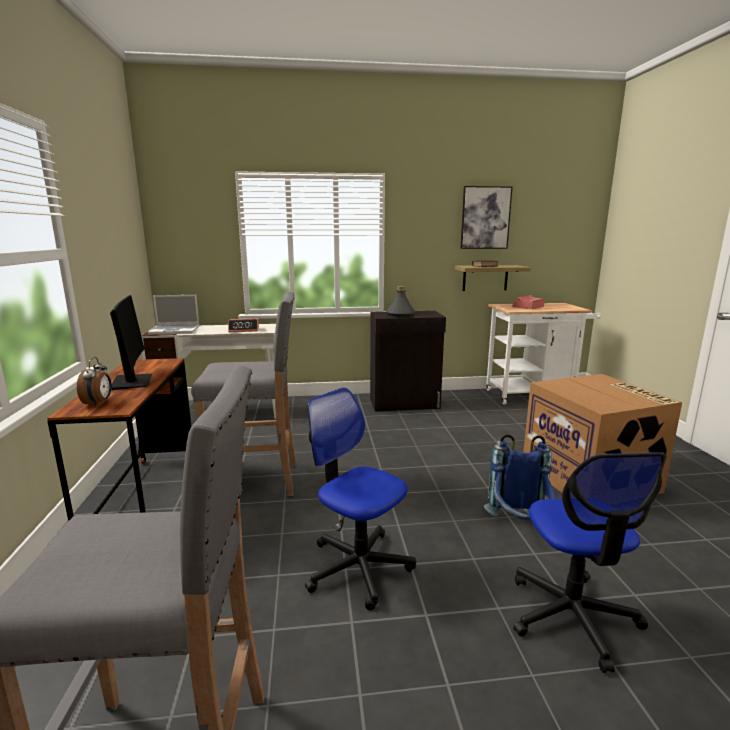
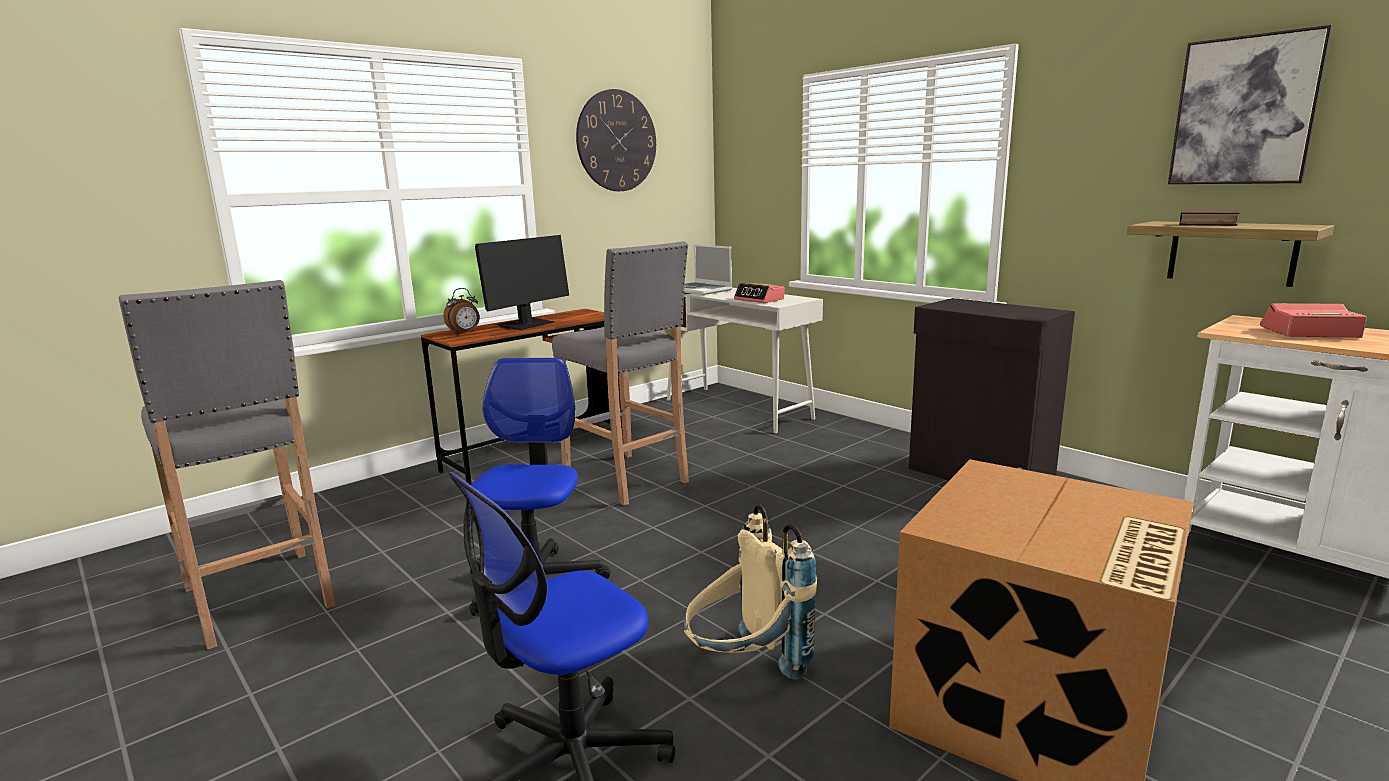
camera: 55 degrees right, 0 degrees up
(103, 209) = (616, 141): none -> wall clock
(400, 314) = (978, 307): grey bottle -> none
(519, 527) = (746, 669): blue backpack -> beige backpack

